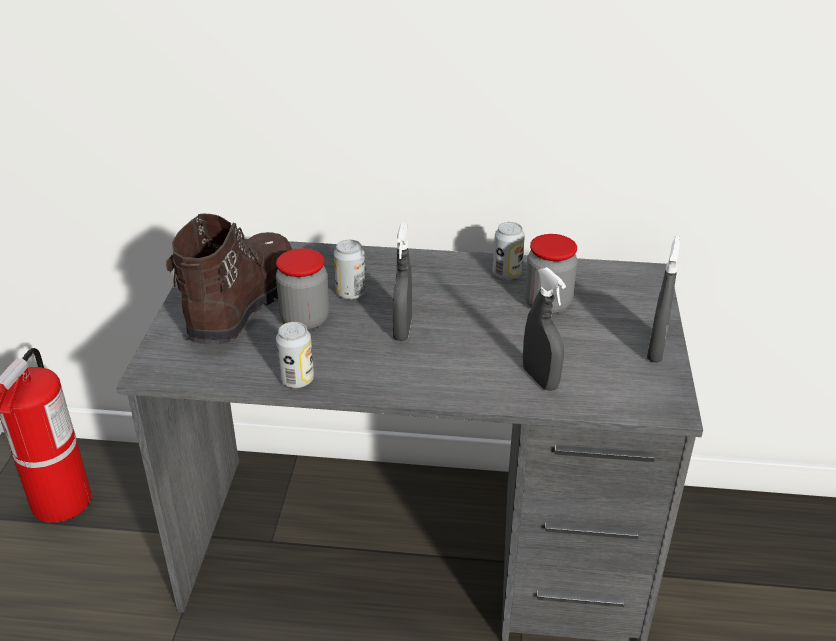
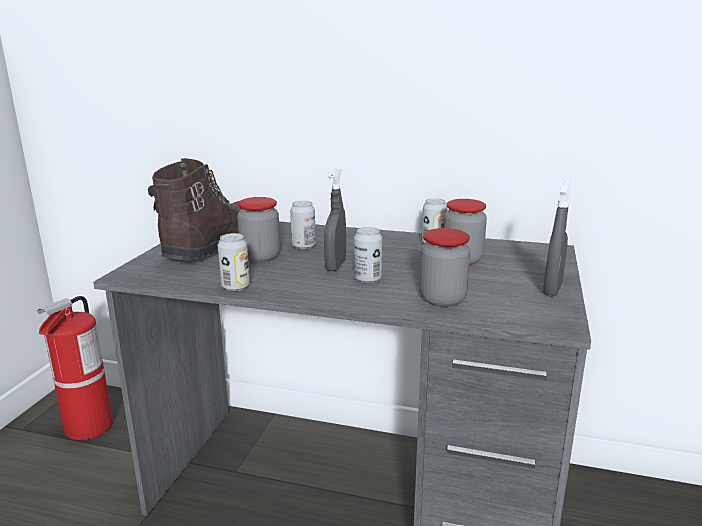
camera: 10 degrees right, 15 degrees down
(447, 350) = (367, 279): none -> can
(540, 379) = (442, 299): grey spray bottle -> jar

